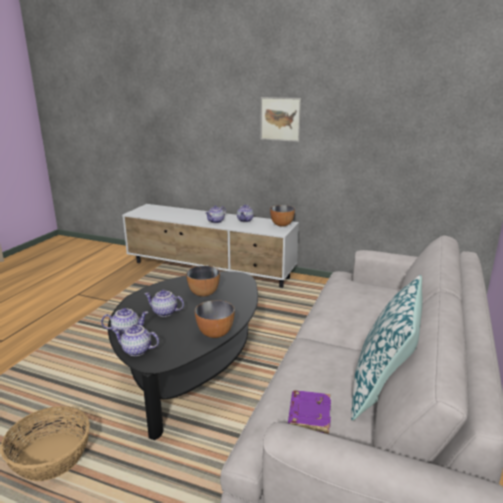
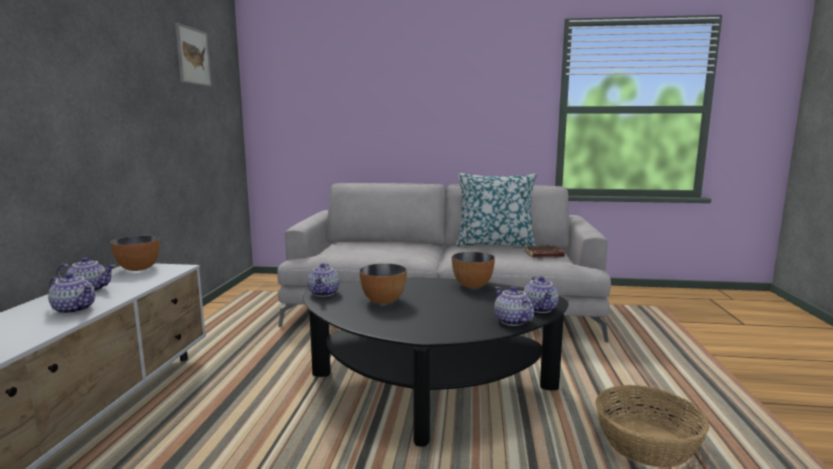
camera: 105 degrees left, 10 degrees down
(164, 312) = (449, 311): teapot -> teapot (324, 293)
(280, 119) = (66, 89): picture -> picture (193, 56)
(308, 414) = (543, 255): purple book -> brown book

